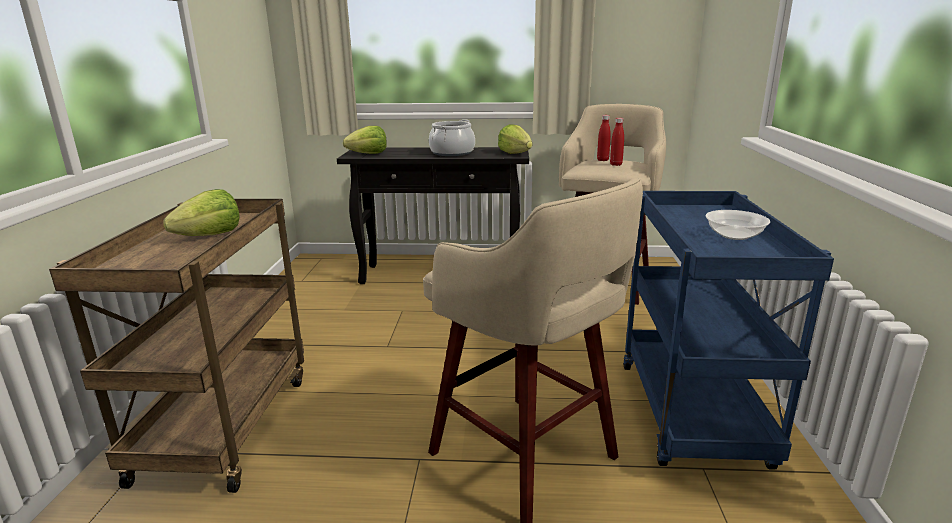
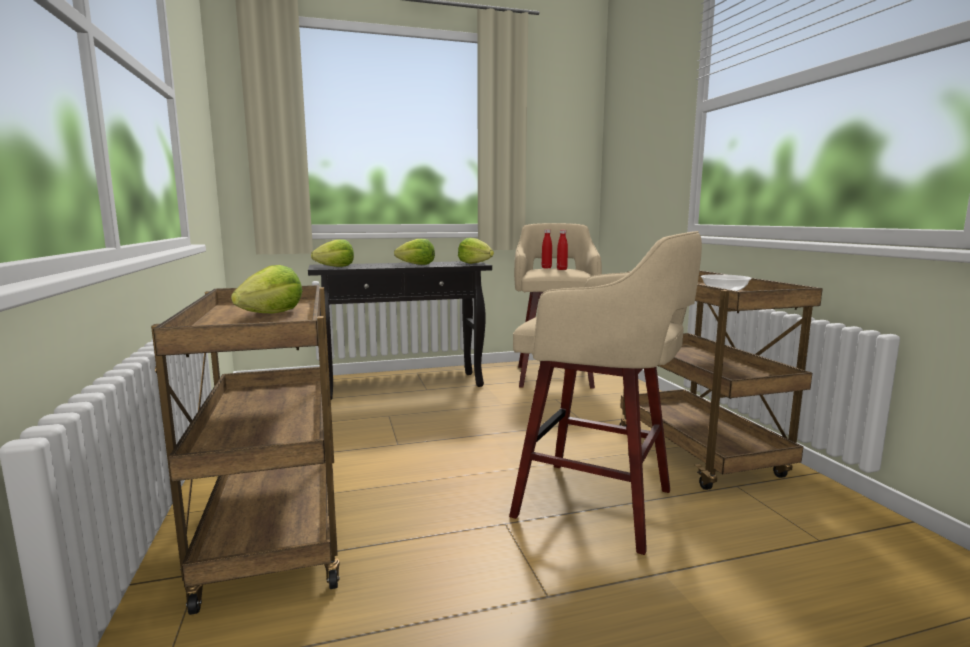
camera: 20 degrees left, 10 degrees down
(452, 153) = (416, 264): cooking pot -> lettuce
(693, 416) = (700, 454): blue cart -> brown cart

